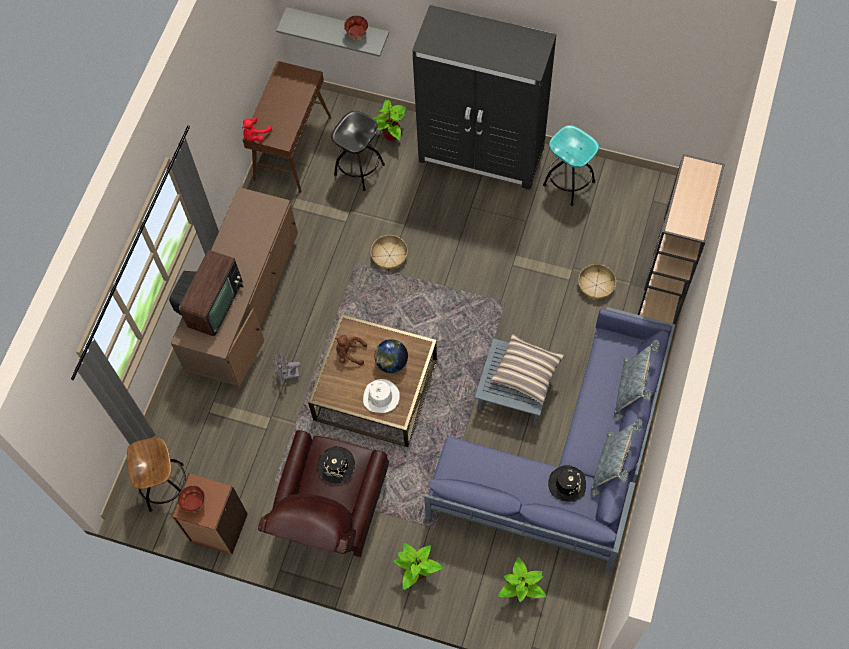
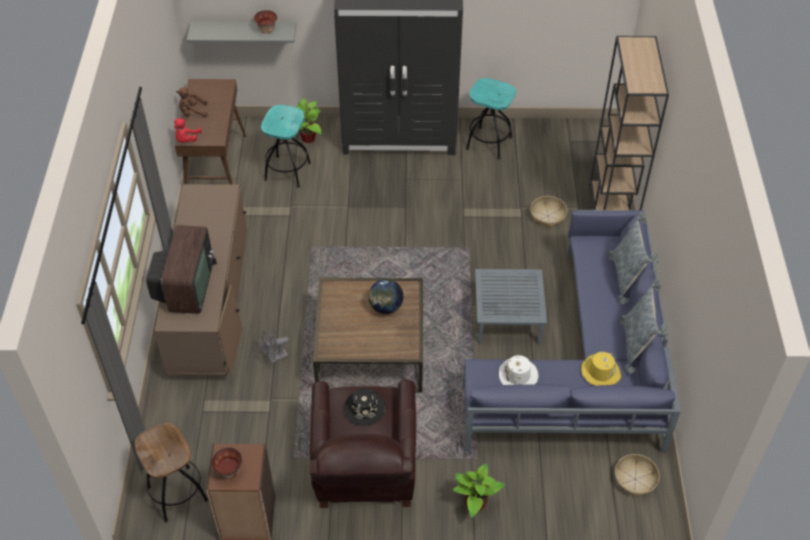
camera: 20 degrees left, 15 degrees down
(349, 354) = (340, 309): brown plush toy -> brown plush toy (192, 112)
(359, 169) = (287, 171): black stool -> turquoise stool
(381, 397) = (386, 339): white hat -> white hat (518, 375)
(389, 255) = (342, 234): basket -> basket (635, 479)
(521, 590) = (586, 493): potted plant -> none
(526, 372) = (519, 289): pillow -> none
(567, 484) = (600, 371): black hat -> yellow hat

